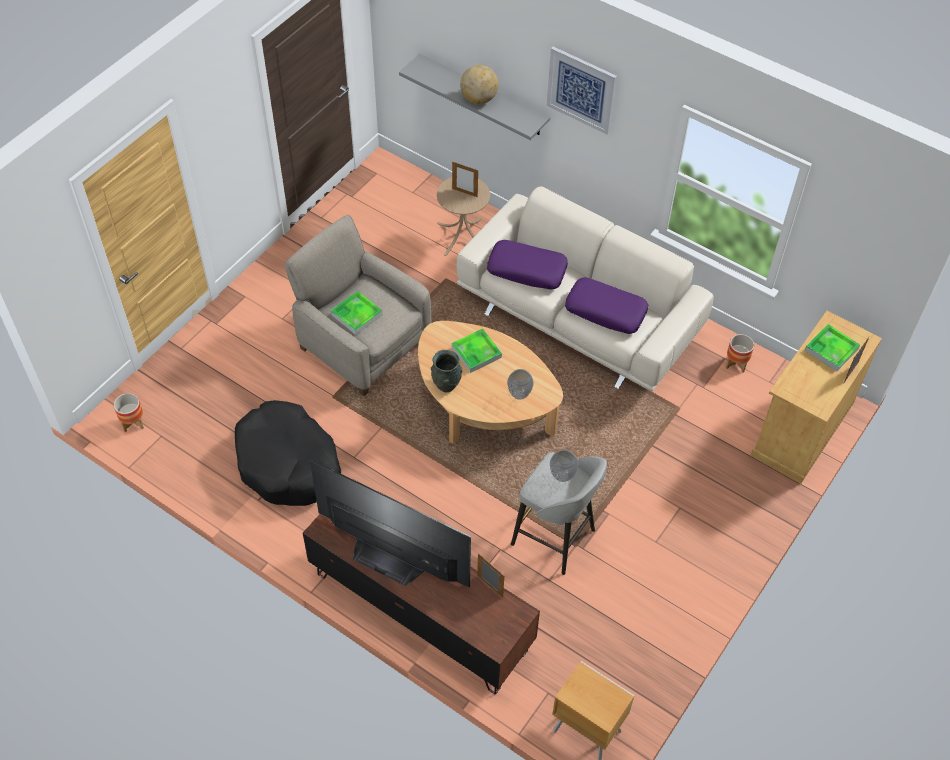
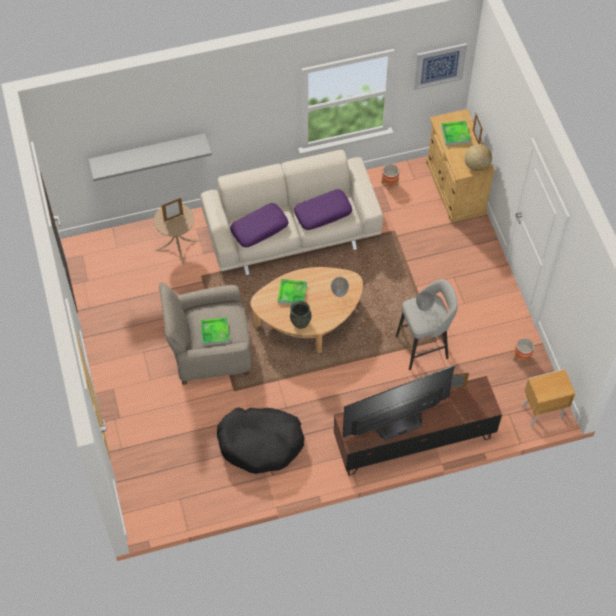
camera: 50 degrees left, 5 degrees up
(133, 423) = (156, 508): planter -> planter (522, 357)
(479, 99) = (157, 156): globe -> globe (476, 165)
(581, 90) = (226, 104): picture -> picture (439, 65)

